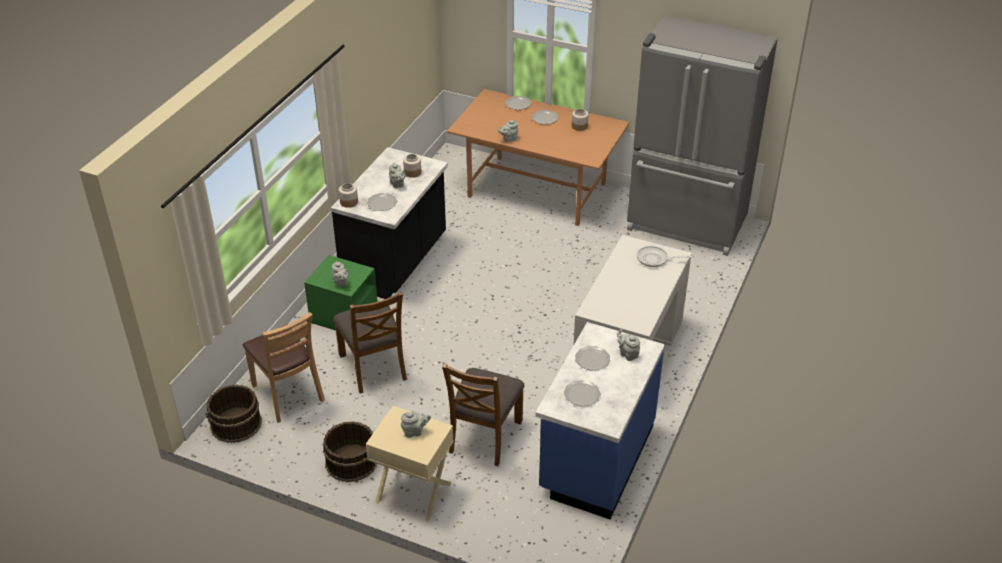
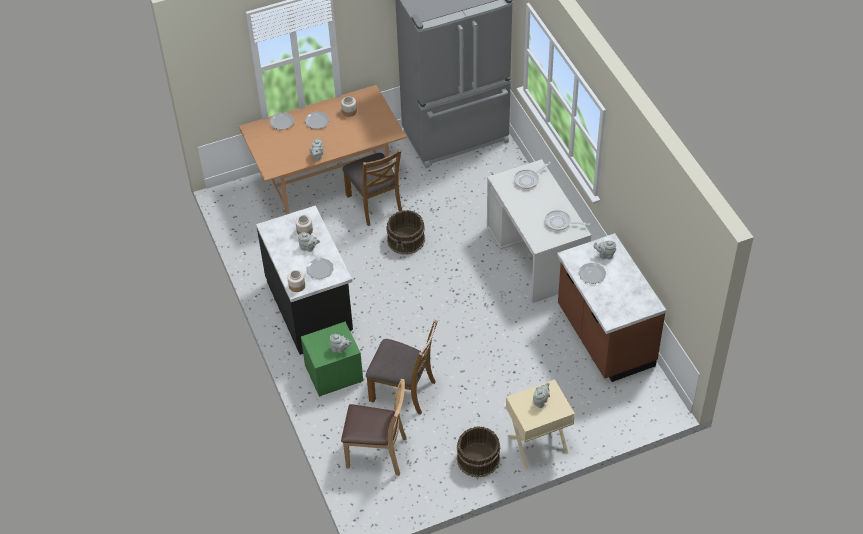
camera: 45 degrees left, 10 degrees up
(236, 424) = (375, 499): brown bucket -> brown bucket (406, 240)
(484, 436) = (529, 377): brown chair -> brown chair (375, 203)
(582, 394) = (615, 299): plate -> none
(595, 459) = (604, 337): blue counter -> brown counter
(634, 308) = (560, 223): none -> frying pan

